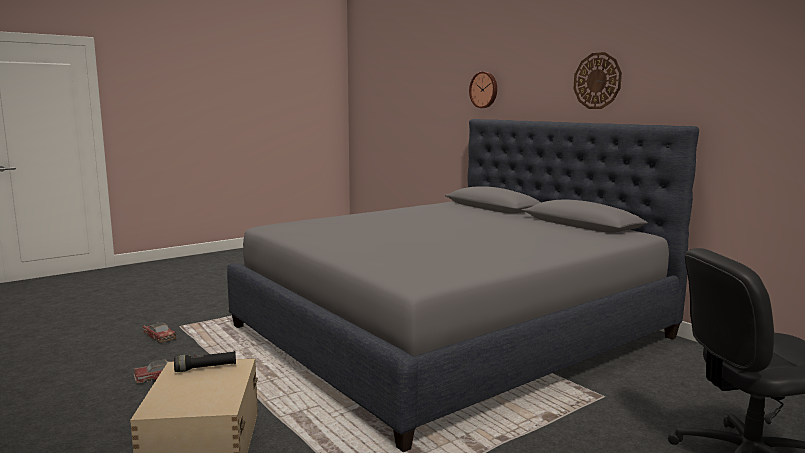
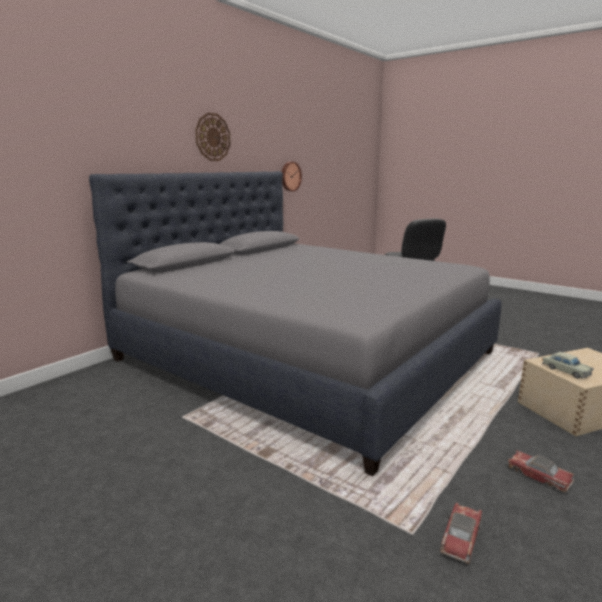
camera: 105 degrees left, 5 degrees up
(206, 368) = (566, 370): black flashlight -> beige toy car
(484, 90) = (87, 137): wall clock -> wall clock (290, 176)

